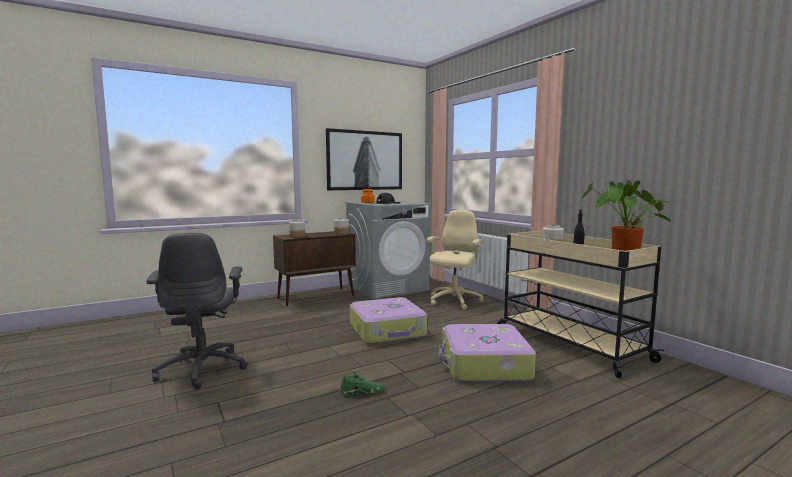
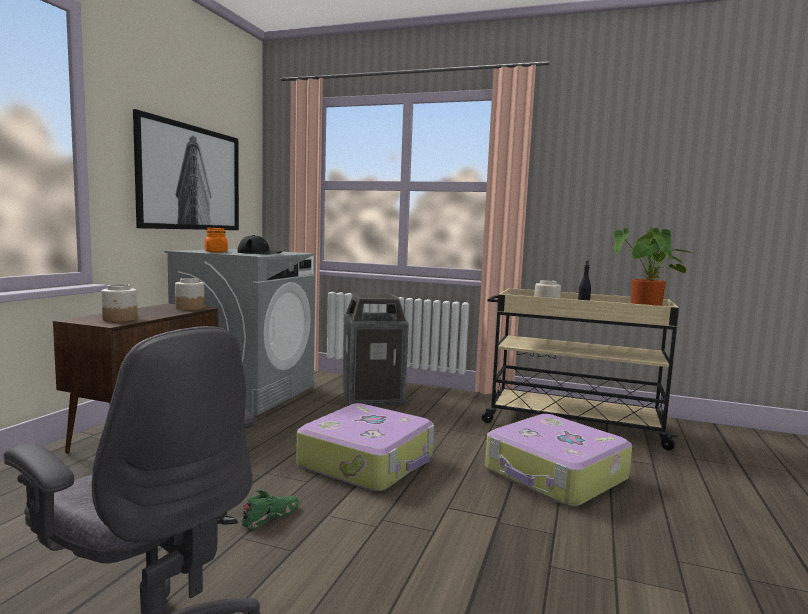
camera: 40 degrees left, 0 degrees up
(362, 392) = (510, 573): green shoe -> green shoe (270, 516)
(453, 301) = (373, 397): beige office chair -> trash can

